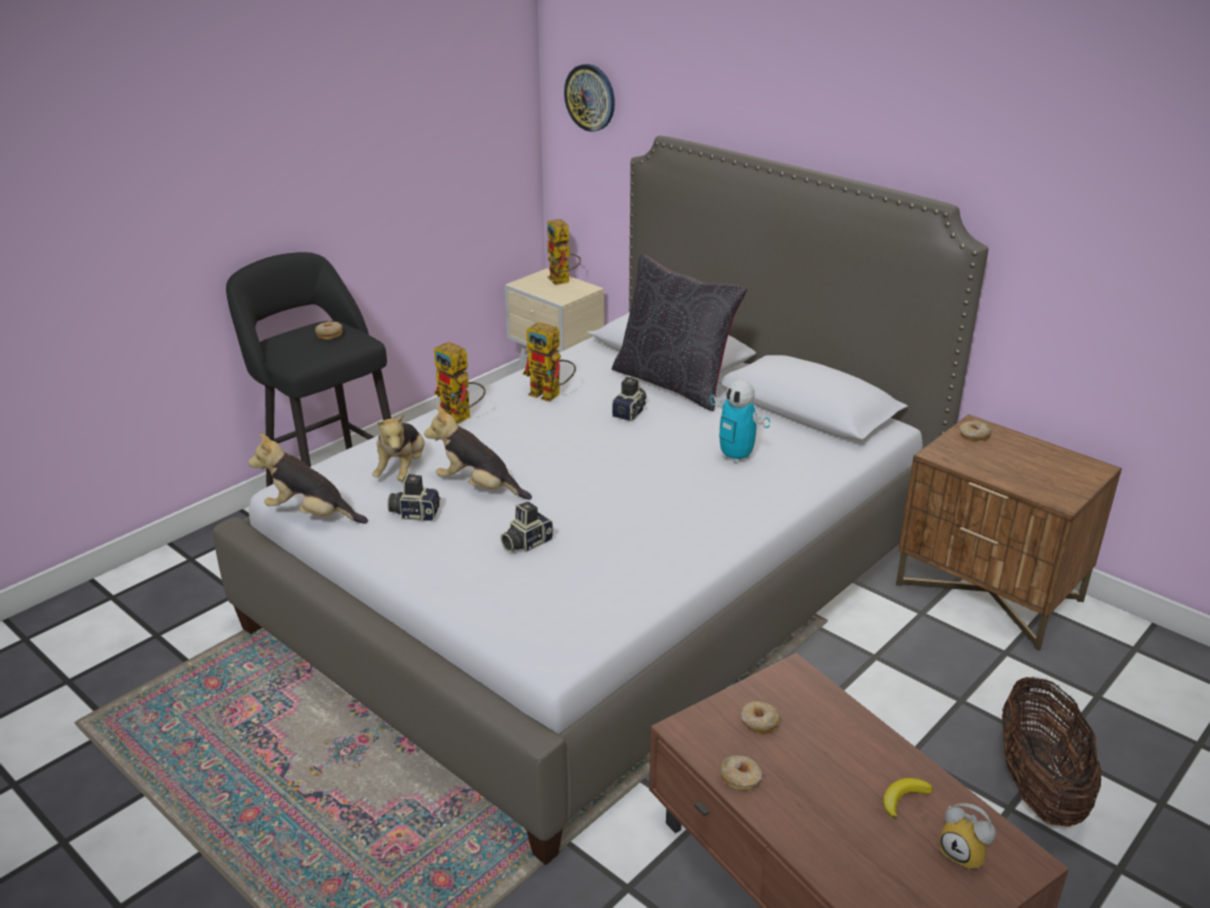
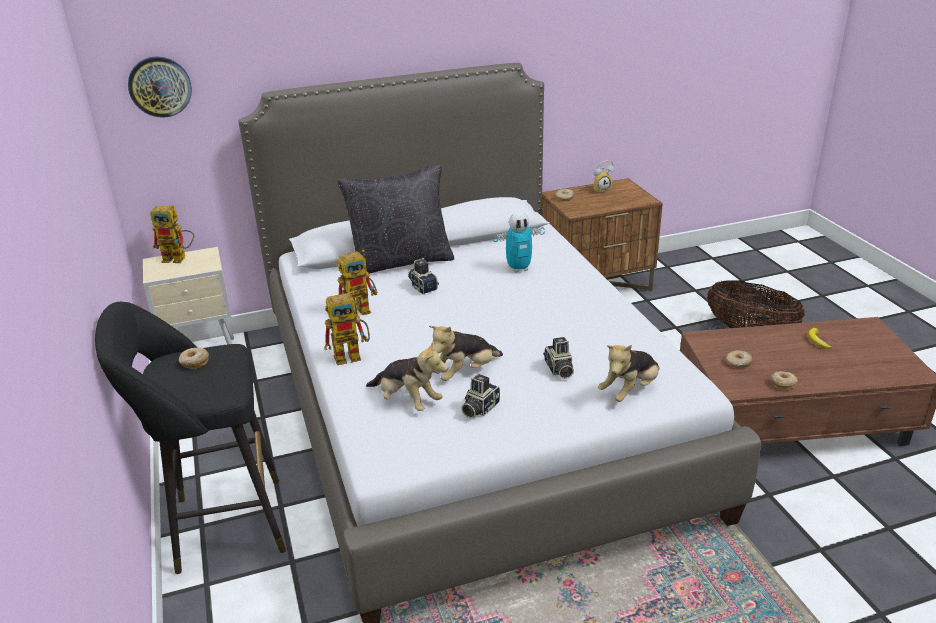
camera: 60 degrees left, 0 degrees up
(311, 515) = (435, 462): plush toy -> plush toy (630, 390)
(965, 854) = (862, 338): alarm clock -> alarm clock (601, 189)

